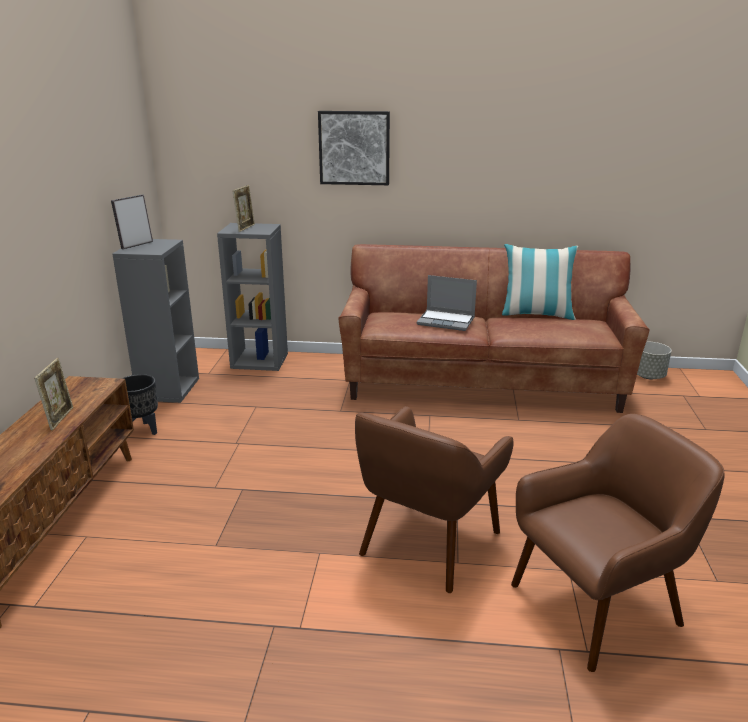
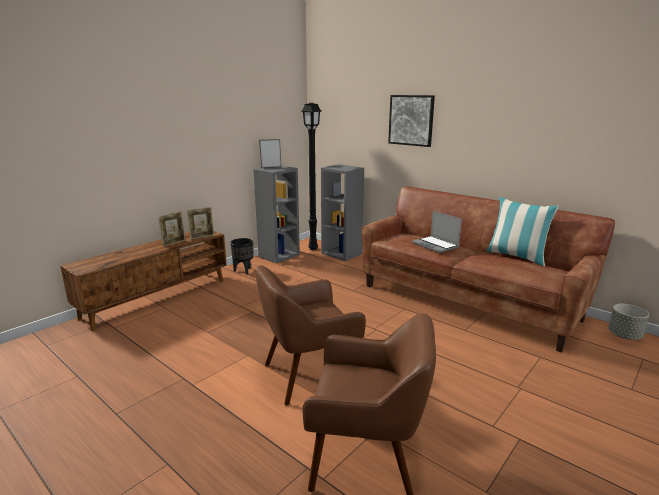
camera: 35 degrees right, 5 degrees down
(207, 364) = (313, 248): none -> black floor lamp
(245, 228) = (340, 167): picture frame -> picture frame (202, 237)

